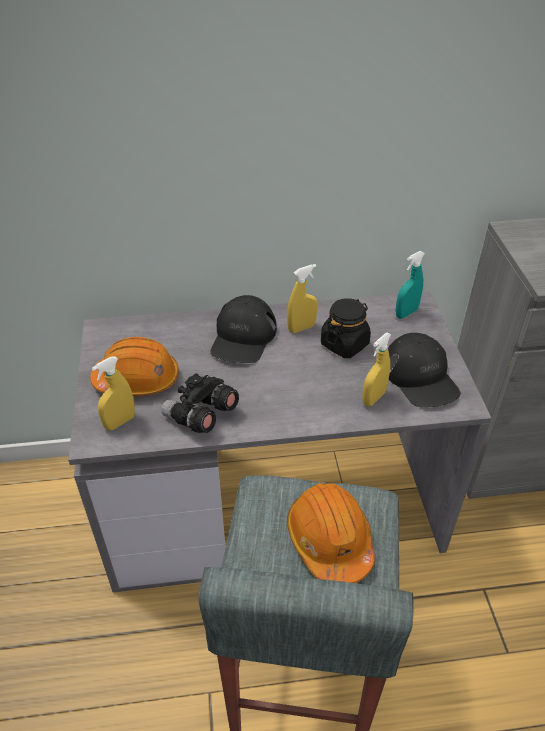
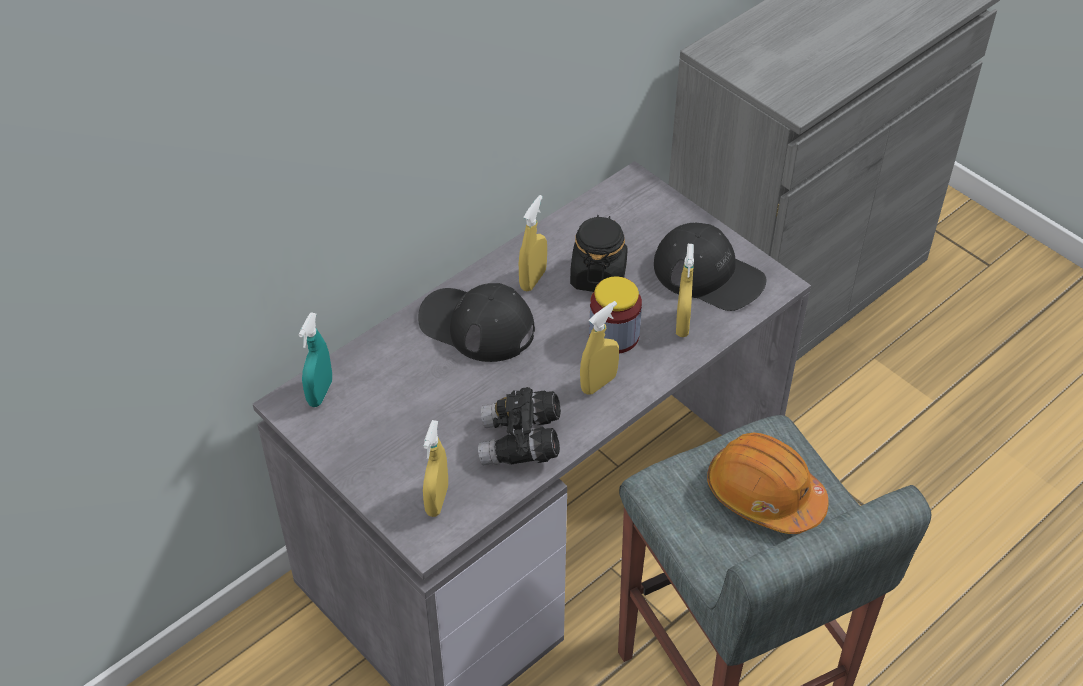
camera: 35 degrees left, 5 degrees up
(137, 380) = (405, 442): orange hard hat -> none
(243, 337) = (476, 325): black cap -> black cap turned 135 degrees clockwise
(284, 406) = (598, 383): none -> yellow spray bottle
(321, 383) = (614, 335): none -> jar
(406, 313) = (632, 202): turquoise spray bottle -> turquoise spray bottle (320, 393)

